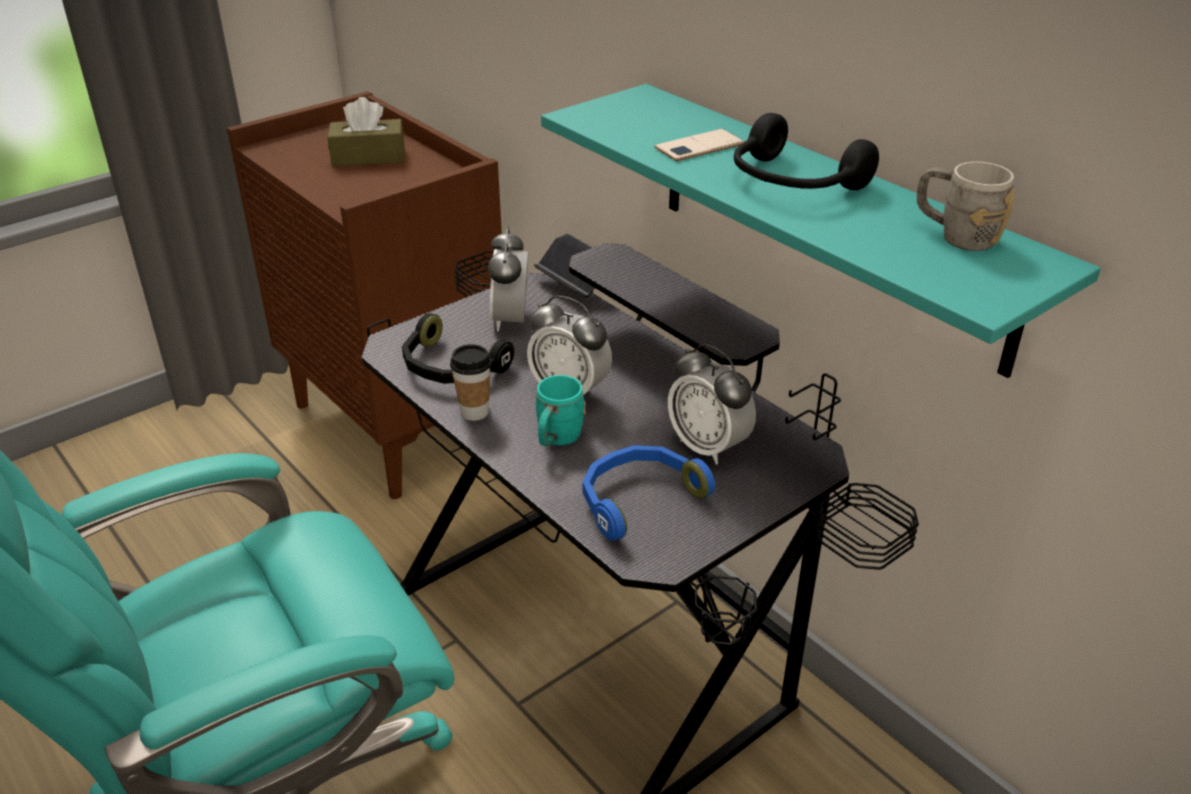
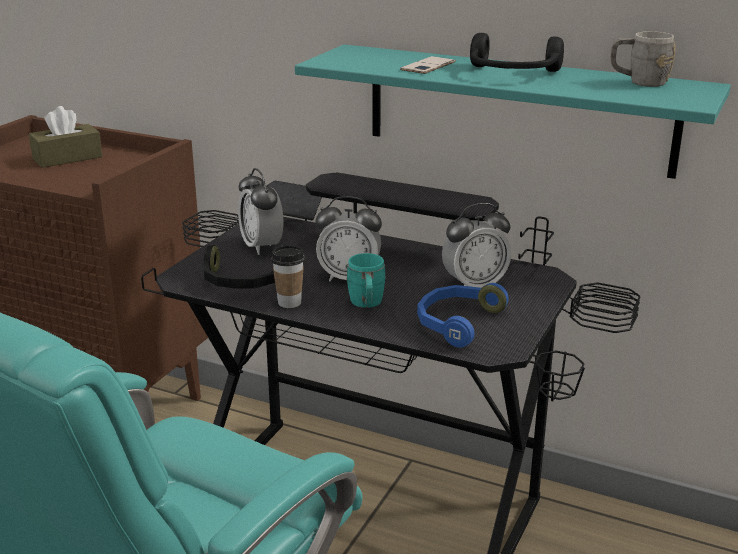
camera: 25 degrees left, 10 degrees down
(708, 447) = (474, 286): alarm clock -> alarm clock turned 45 degrees counterclockwise

